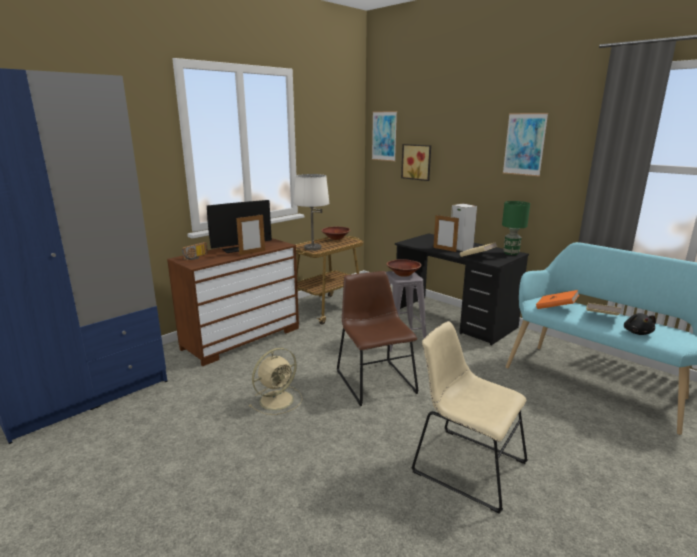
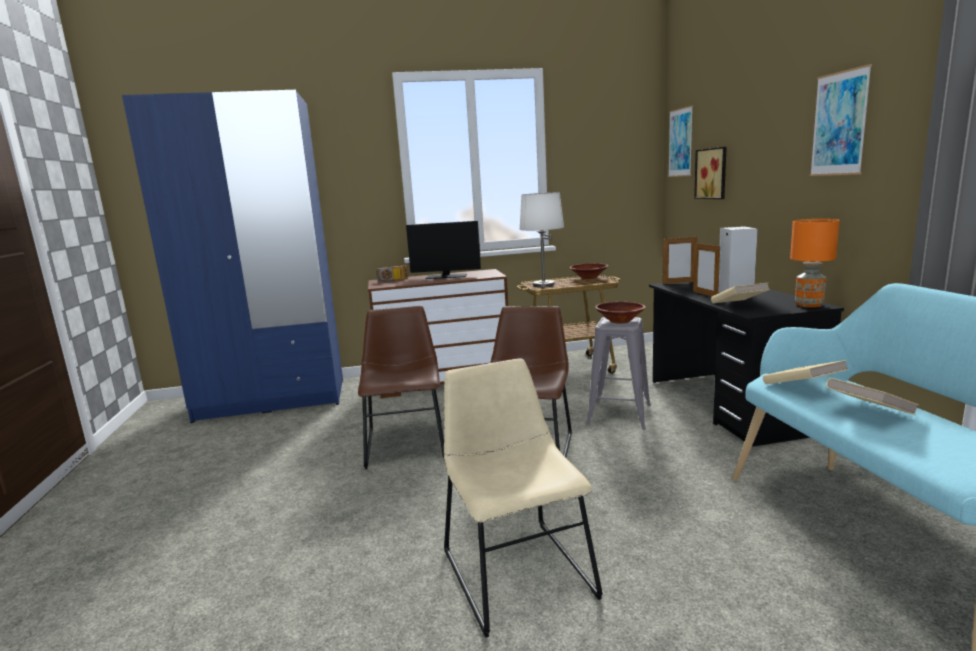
camera: 35 degrees right, 5 degrees down
(252, 253) = (448, 280): picture frame -> picture frame (679, 282)
(278, 399) = (406, 442): beige fan -> brown chair
(511, 253) = (809, 305): green table lamp -> orange table lamp
(556, 308) = (802, 388): orange book -> beige book
(637, 332) = (911, 444): black plush toy -> none

